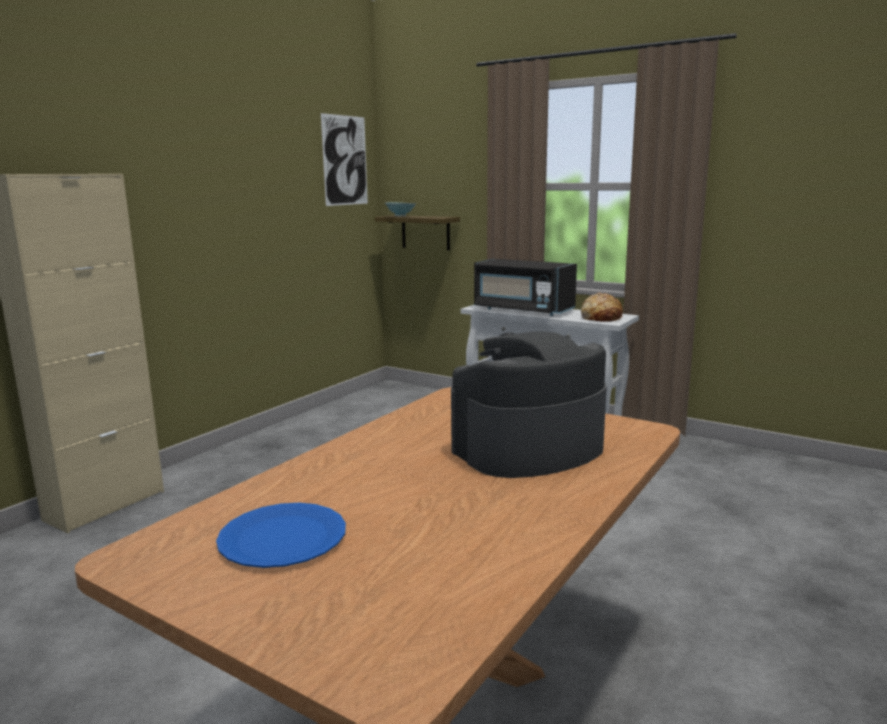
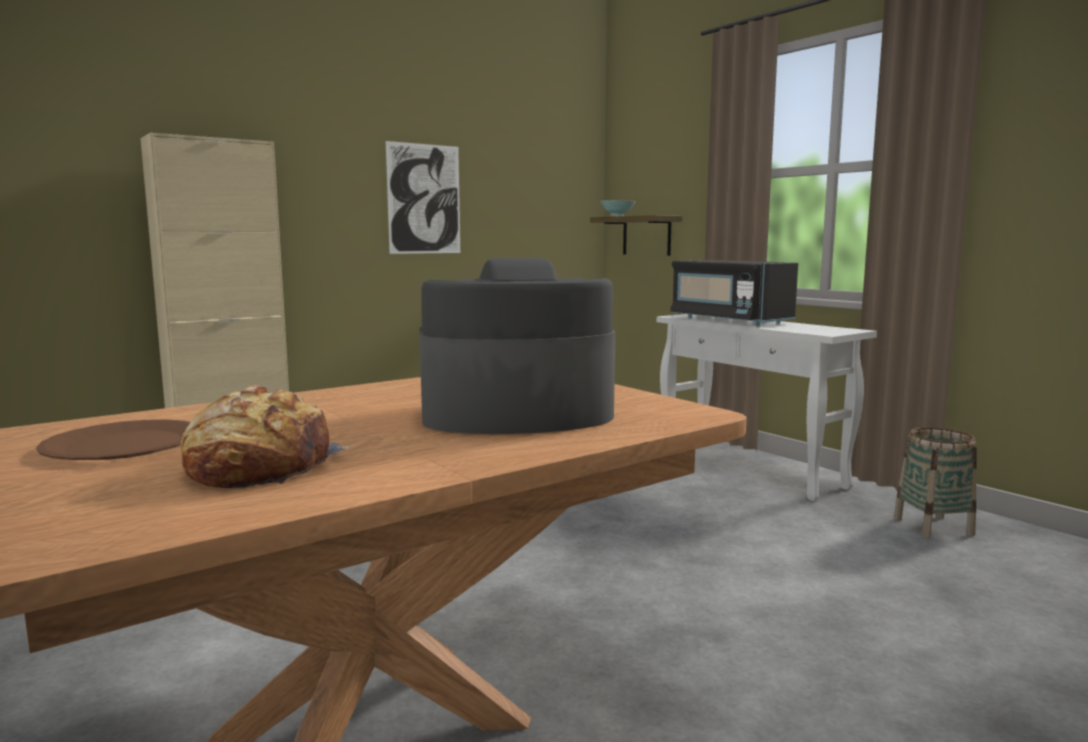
camera: 20 degrees right, 5 degrees down
(283, 538) = (124, 445): blue plate -> brown plate
(345, 160) = (559, 154): picture -> picture (424, 199)
(601, 317) = (820, 329): bread -> bread (259, 467)
(691, 457) = (933, 527): none -> basket

